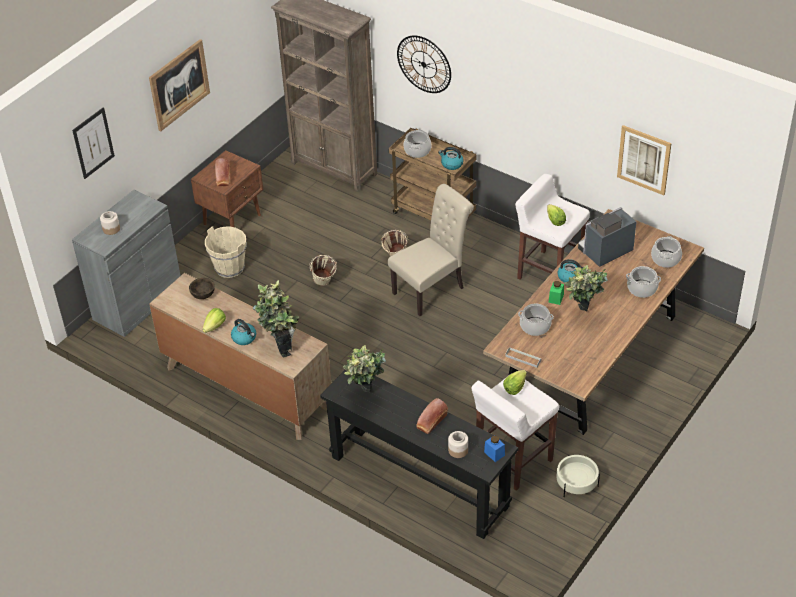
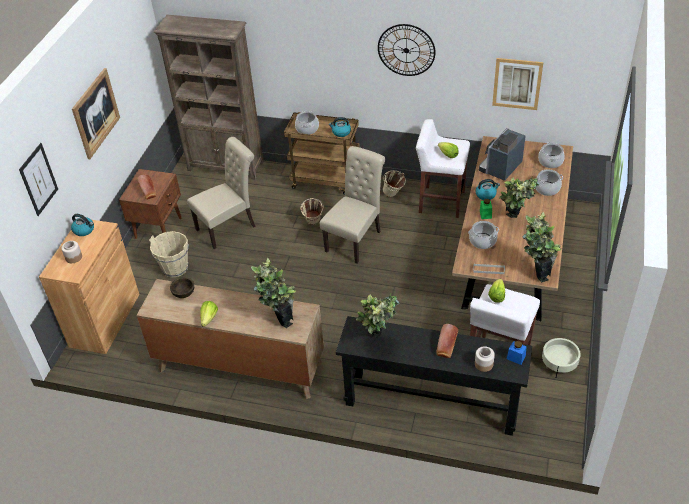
camera: 20 degrees left, 0 degrees up
(137, 302) = (105, 320): grey cabinet -> brown cabinet
(244, 338) = (242, 321): kettle -> kettle (84, 230)
(305, 238) = (229, 227): none -> beige chair
(324, 284) = (264, 260): beige bucket -> beige bucket (393, 195)
(424, 64) = (301, 52): wall clock -> wall clock (406, 50)
(572, 375) = (536, 272): none -> potted plant

